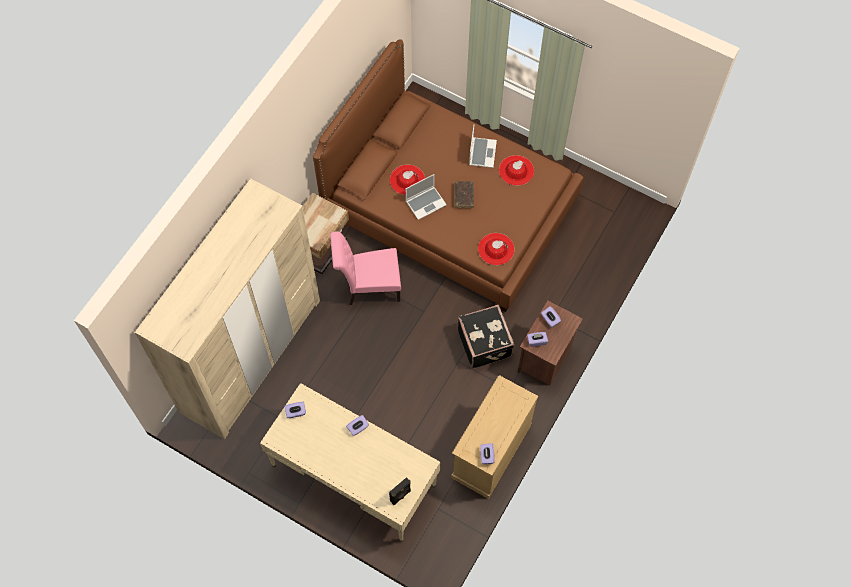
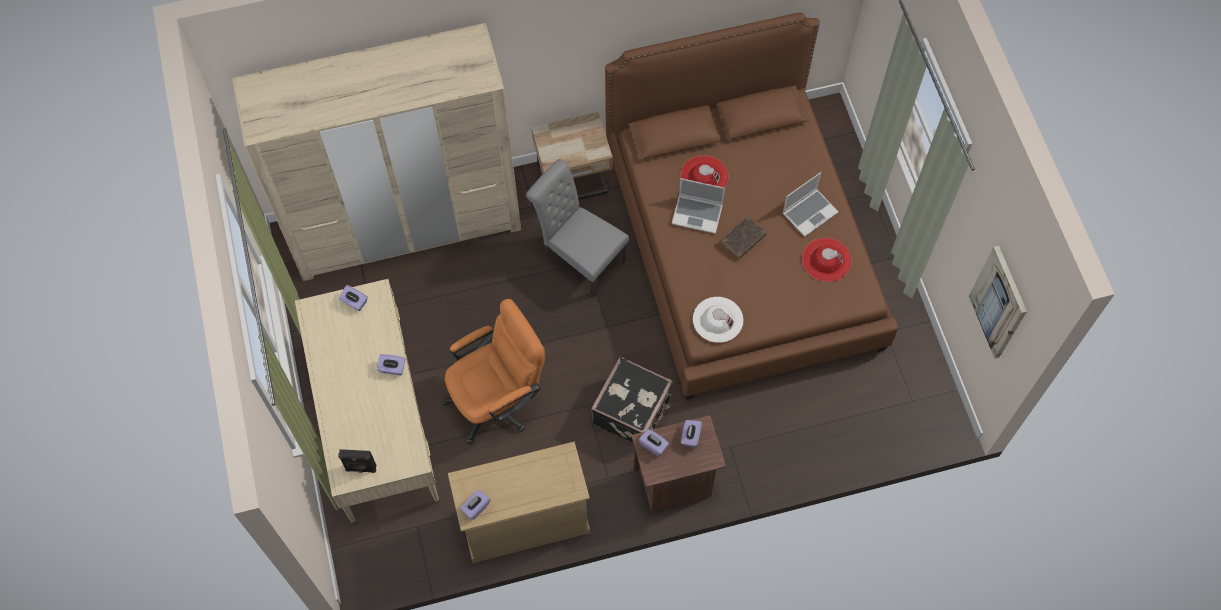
camera: 45 degrees right, 0 degrees up
(369, 288) = (579, 258): pink chair -> grey chair
(408, 402) = (498, 400): none -> orange office chair
(496, 249) = (717, 319): red hat -> white hat
(646, 112) = (999, 302): none -> picture

